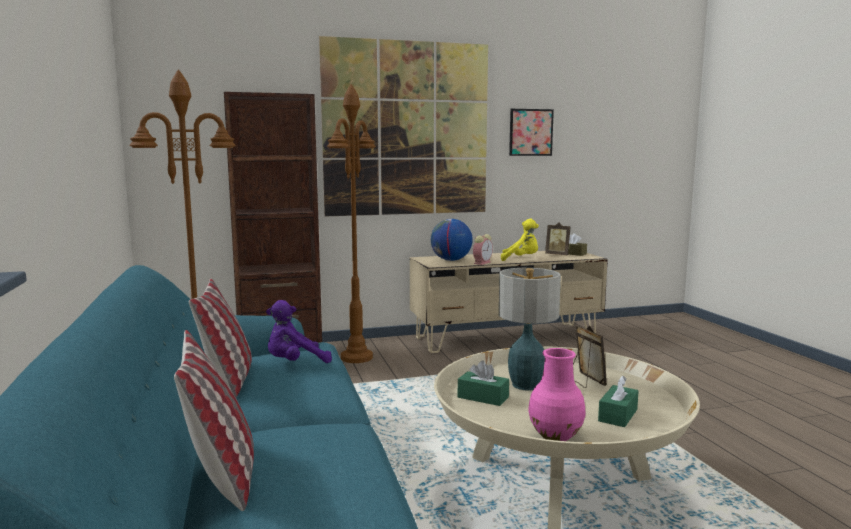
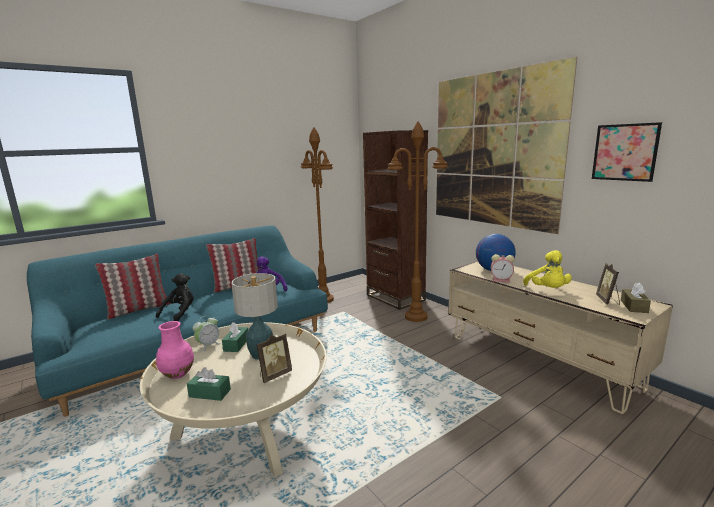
camera: 70 degrees right, 5 degrees up
(313, 429) = (180, 313): none -> black plush toy
(470, 415) = (208, 345): none -> alarm clock

